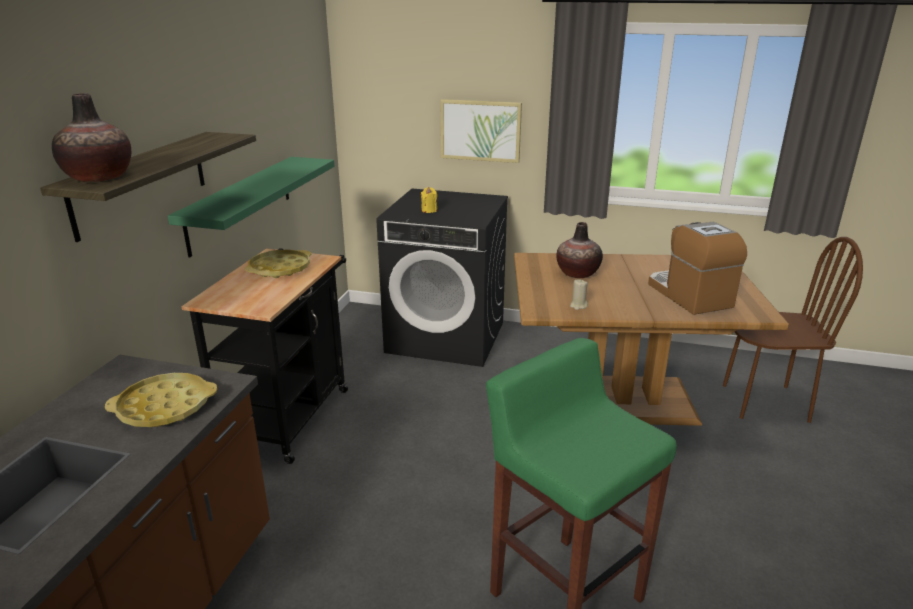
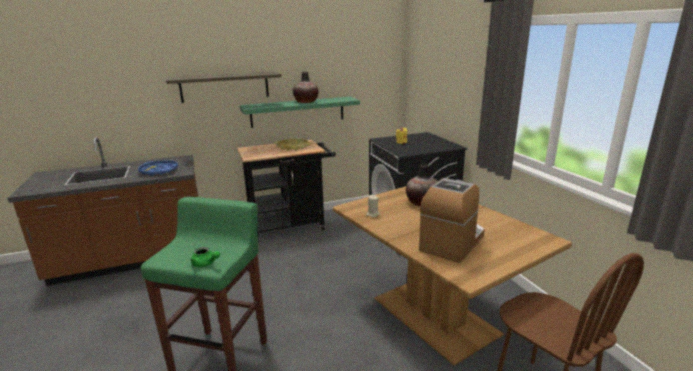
camera: 55 degrees right, 5 degrees down
(99, 177) = (185, 77): vase -> vase (306, 102)
(164, 407) = (159, 171): yellow tray -> blue tray
(480, 130) = (459, 97): picture -> none
(637, 440) = (205, 264): none -> green teapot

